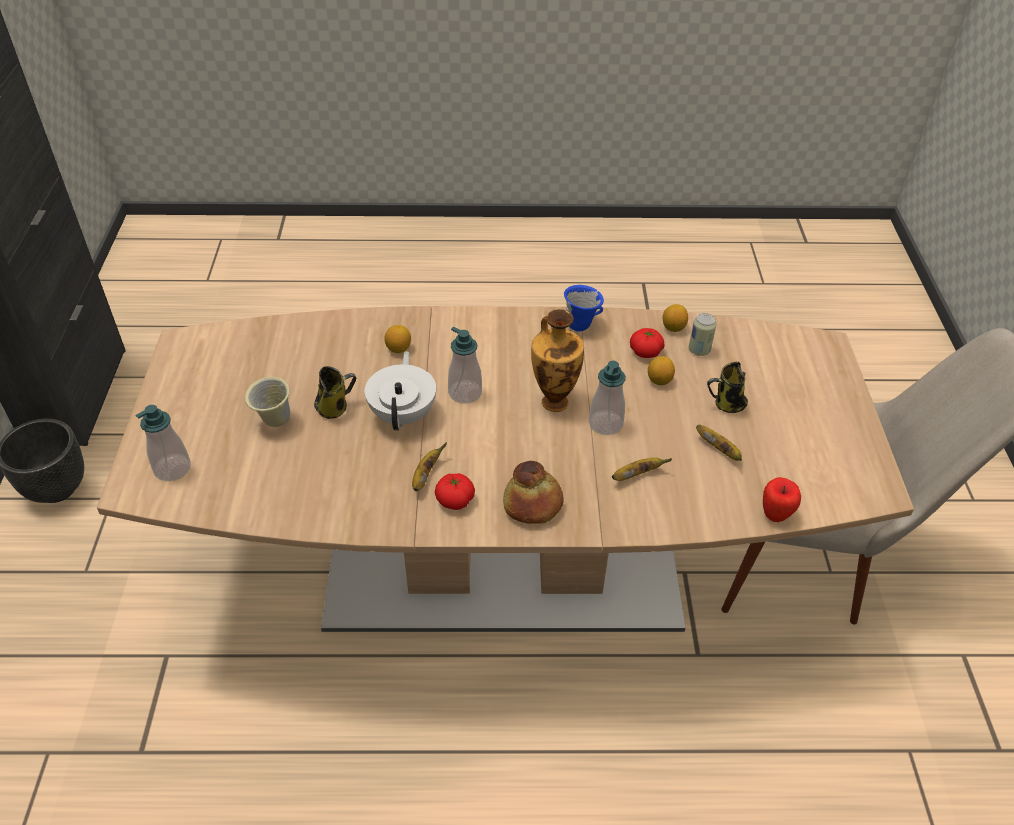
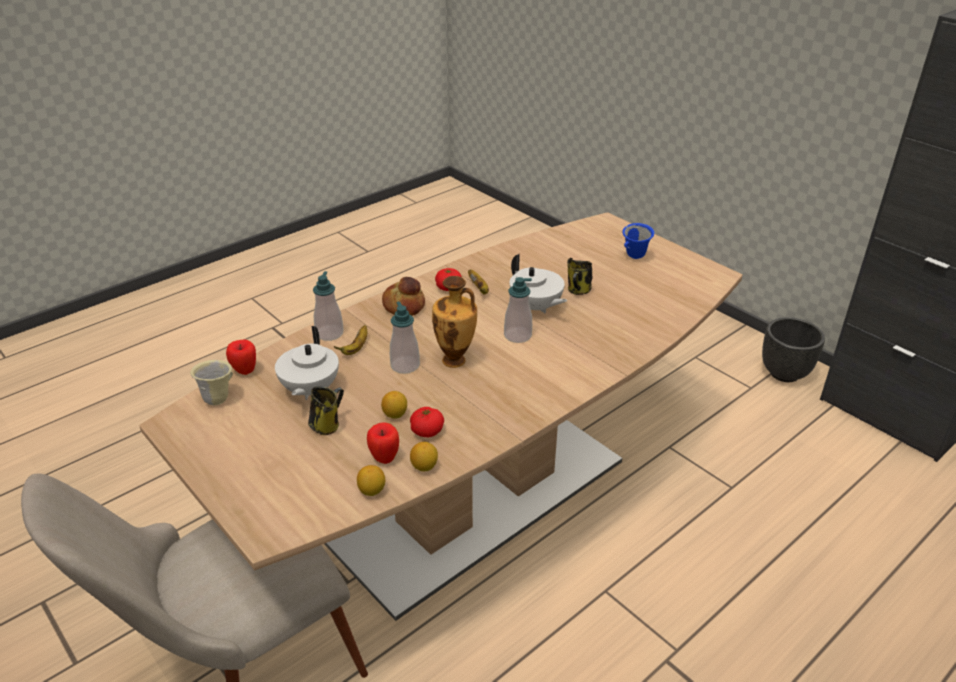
camera: 140 degrees right, 10 degrees down
(172, 468) = (604, 234): soap dispenser -> soap dispenser (329, 333)
(274, 422) = (595, 270): beige mug -> beige mug (218, 398)
(398, 348) = (598, 337): lemon -> lemon (372, 491)
(581, 325) = (501, 424): blue mug -> blue mug (635, 257)
(699, 350) = (384, 458): can -> apple
(719, 450) = (309, 390): banana -> white teapot

